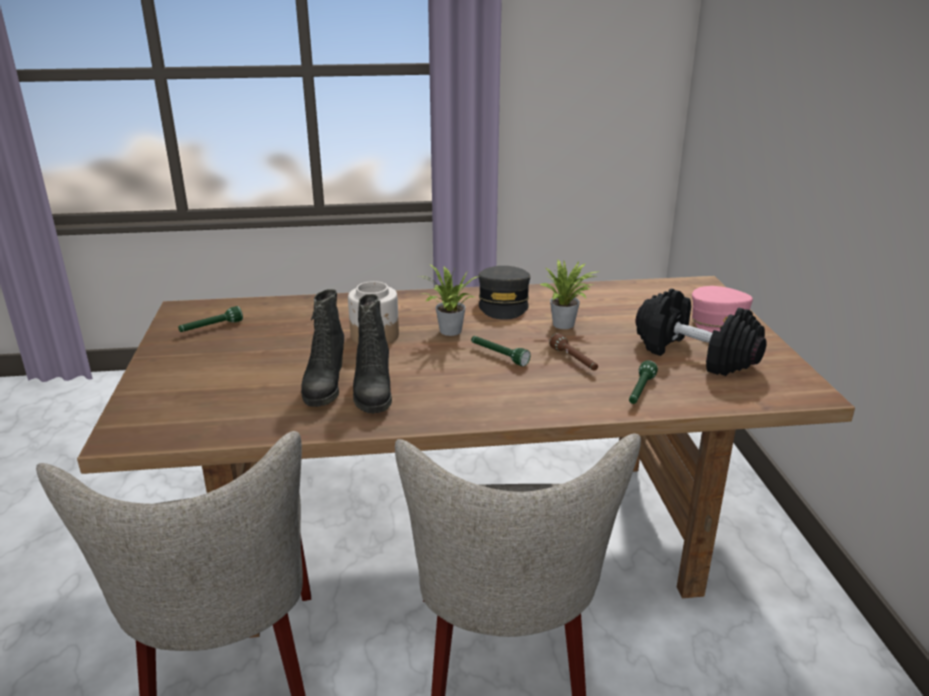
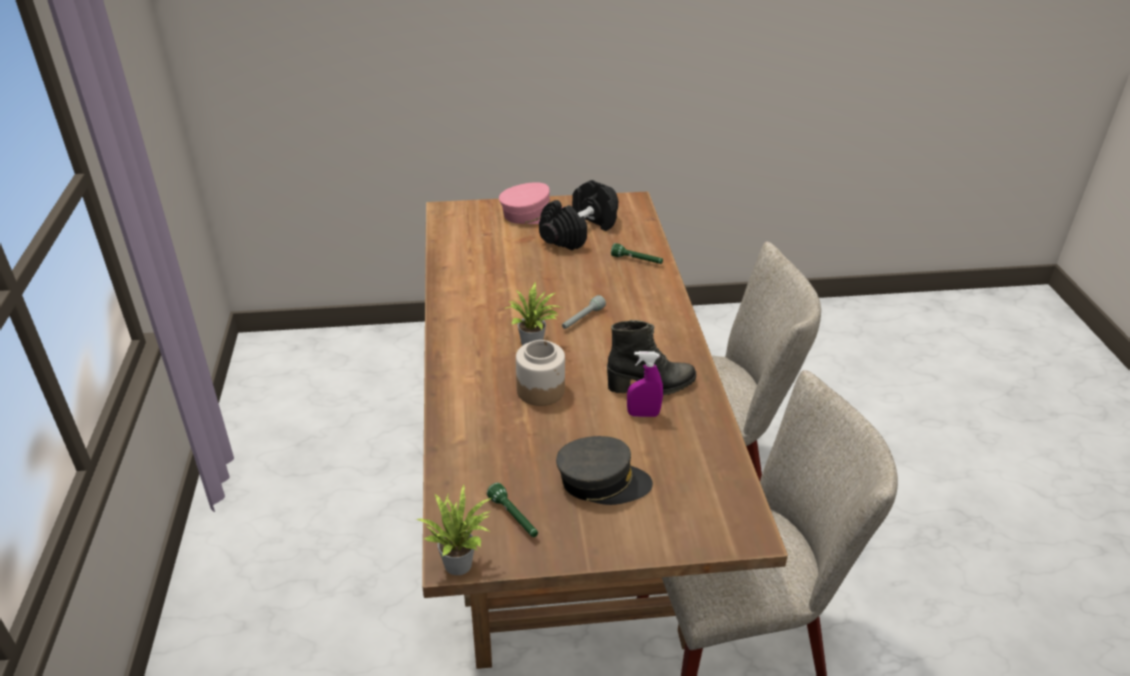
camera: 90 degrees left, 10 degrees up
(324, 386) = (643, 414): black boot -> purple spray bottle
(498, 355) = (582, 319): green flashlight -> grey flashlight
(503, 303) = (472, 312): grey cap -> grey cap (602, 482)
(566, 325) = (523, 282): potted plant -> potted plant (460, 561)
(574, 360) = (590, 283): brown flashlight -> none

